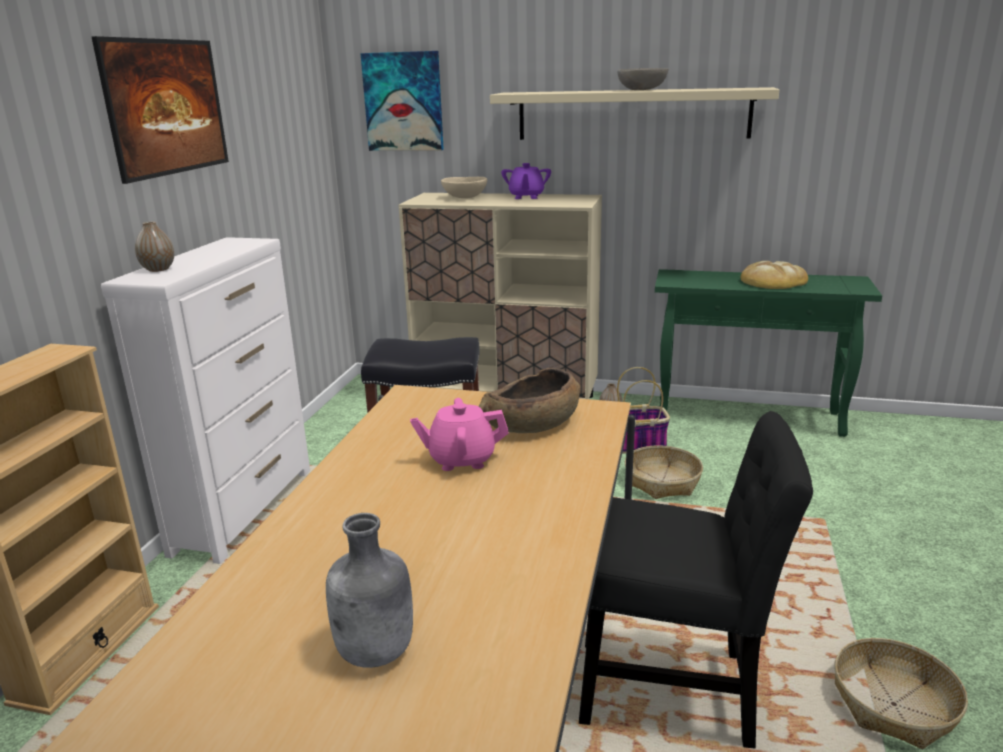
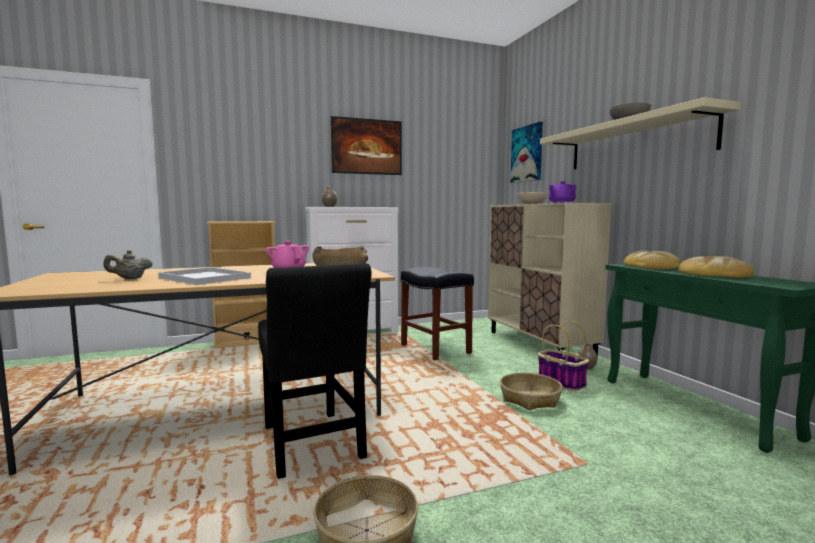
camera: 55 degrees right, 15 degrees down
(376, 652) = (129, 279): grey bottle -> beige teapot
(466, 555) = (203, 278): none -> white tray
(697, 279) = (652, 266): none -> bread

